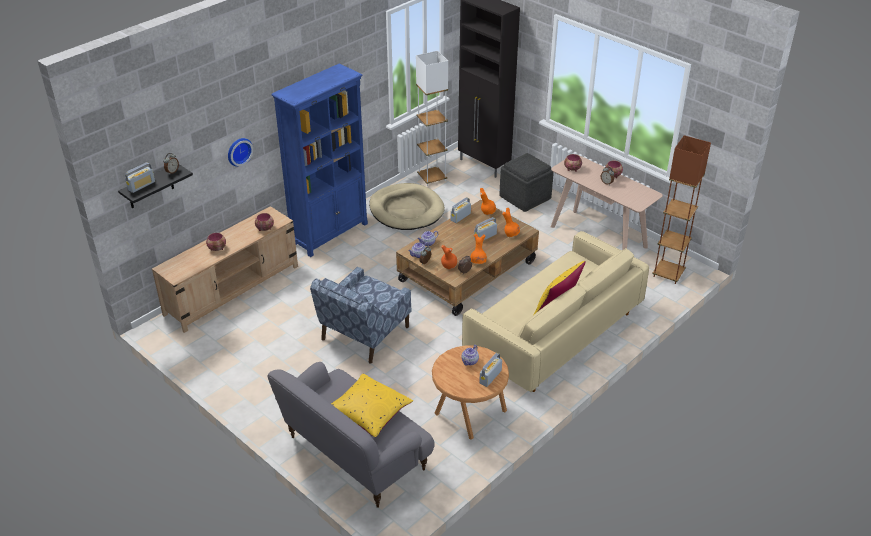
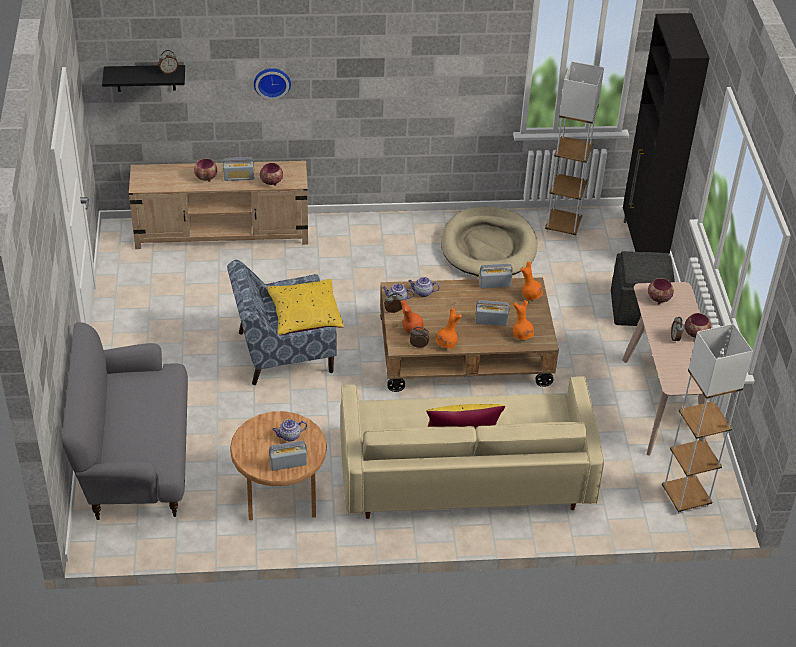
camera: 40 degrees right, 5 degrees up
(141, 186) = (127, 72): radio -> radio (239, 177)
(330, 233) = (380, 227): blue bookcase -> none
(369, 412) = (153, 422): yellow pillow -> yellow pillow (305, 315)
(668, 274) = (685, 497): brown floor lamp -> white floor lamp

